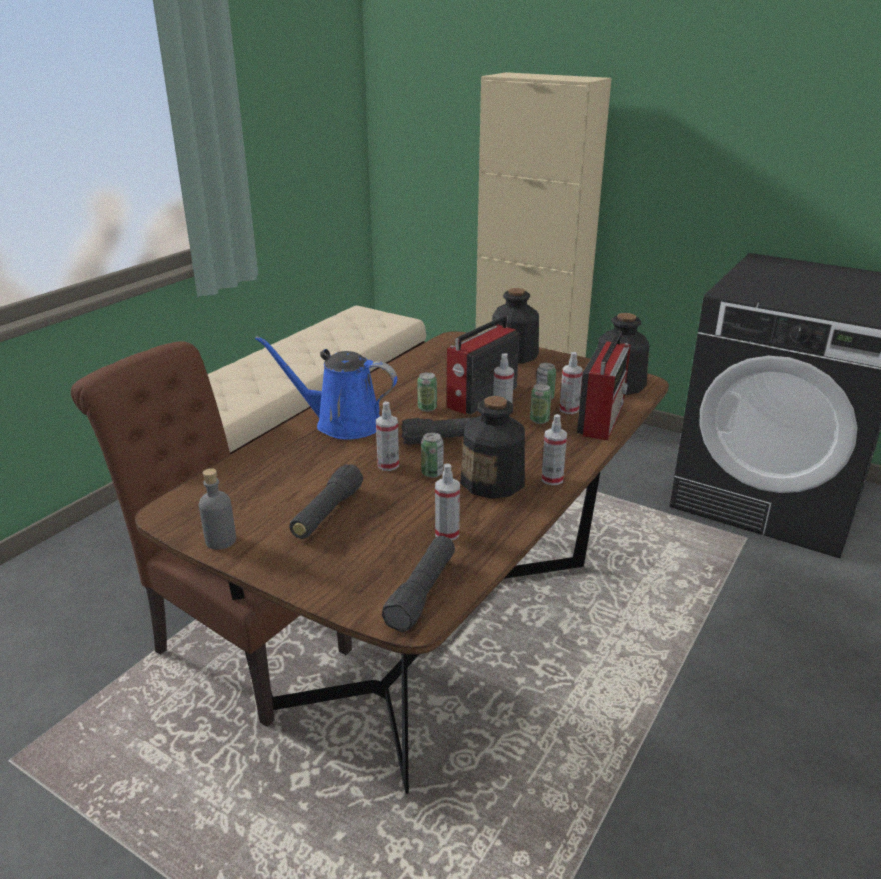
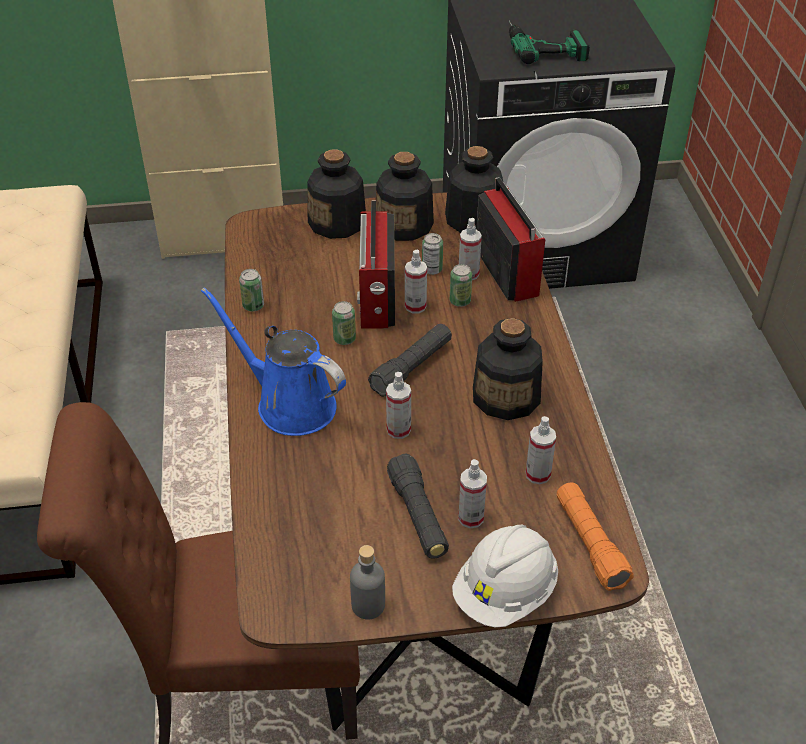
camera: 40 degrees left, 15 degrees up
(314, 585) = (505, 593): none -> white hard hat
(342, 423) = (289, 404): blue watering can -> blue watering can turned 60 degrees clockwise
(422, 593) = (590, 544): black flashlight -> orange flashlight
(432, 473) = (447, 416): can -> can (253, 306)
(552, 479) = (547, 366): spray bottle -> spray bottle (471, 518)
(560, 370) = (405, 225): none -> bottle
(790, 291) = (543, 44): none -> power drill

